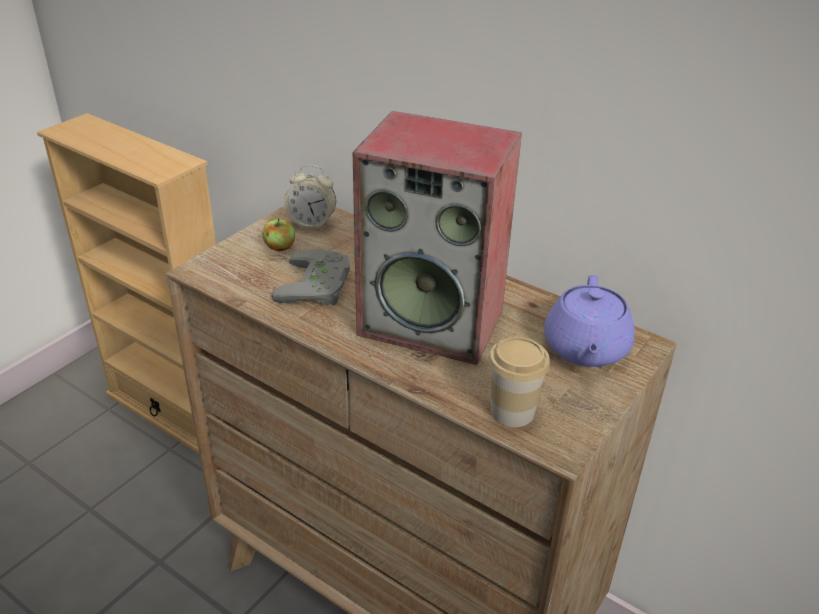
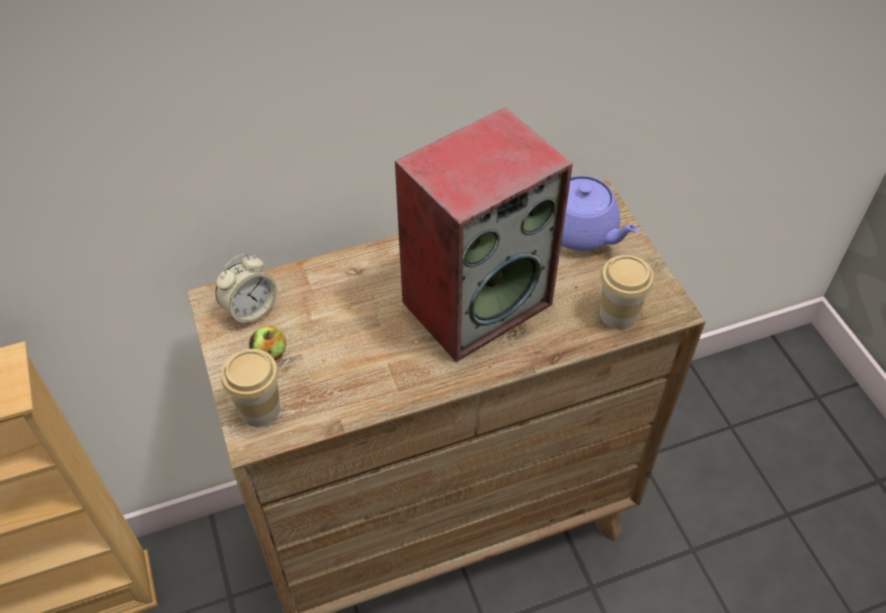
camera: 55 degrees left, 15 degrees up
(225, 263) = (260, 409): none -> cup
(319, 285) = (361, 353): grey game controller -> none

